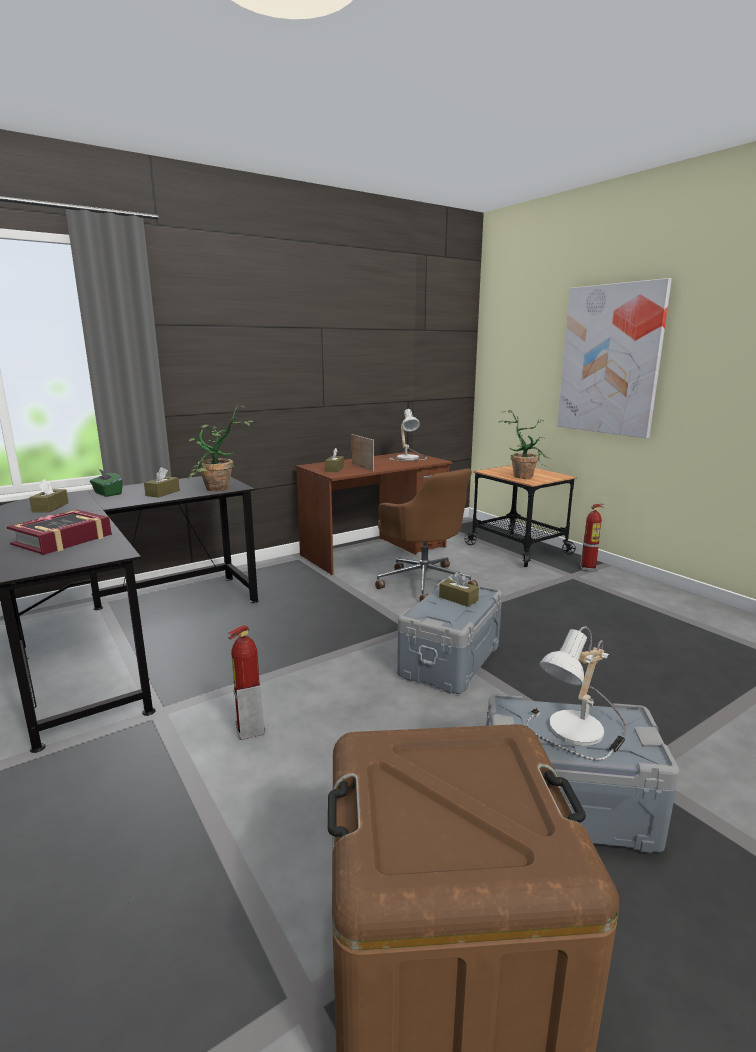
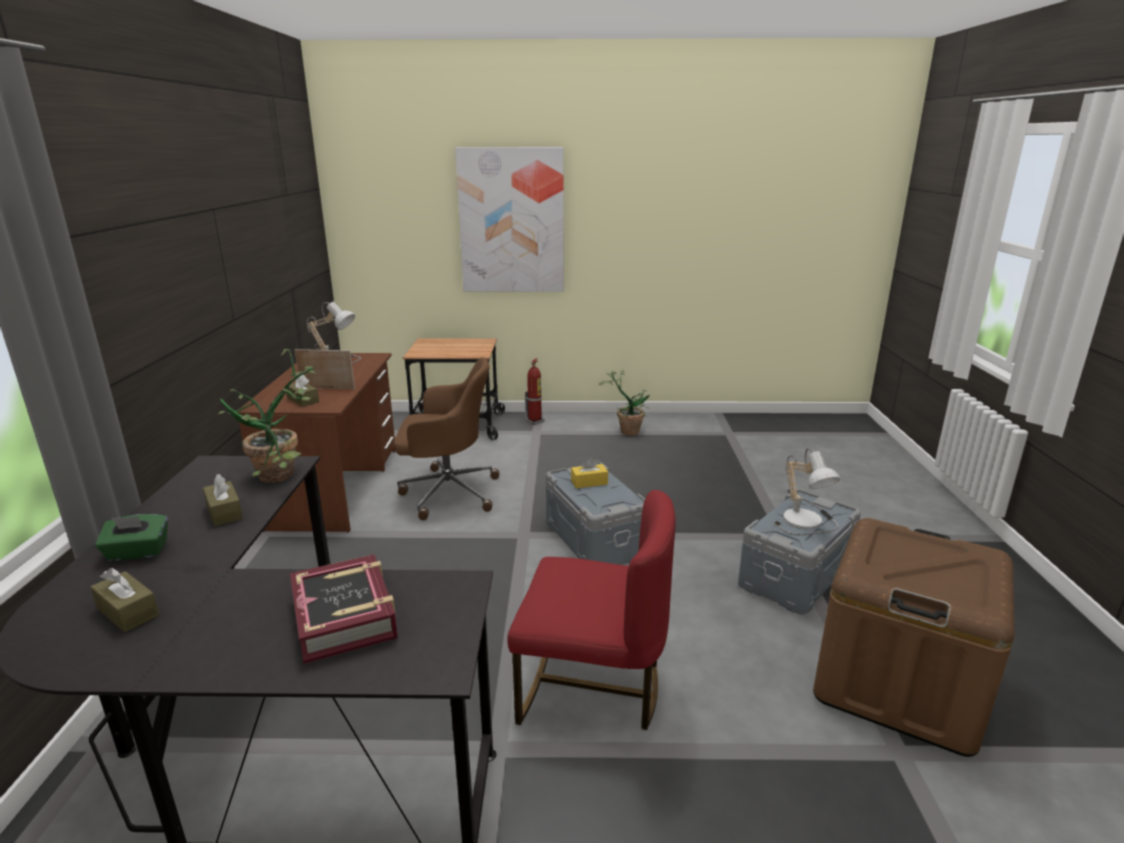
camera: 55 degrees left, 5 degrees up
(249, 730) = (591, 688): fire extinguisher -> red chair
(458, 599) = (589, 482): brown tissue box -> yellow tissue box
(523, 475) = (458, 349): potted plant -> potted plant (626, 430)

